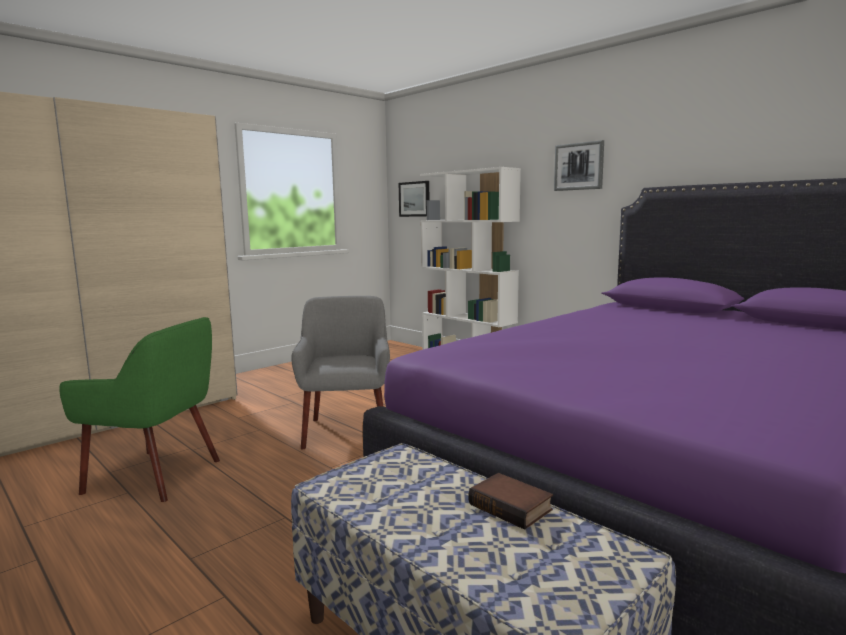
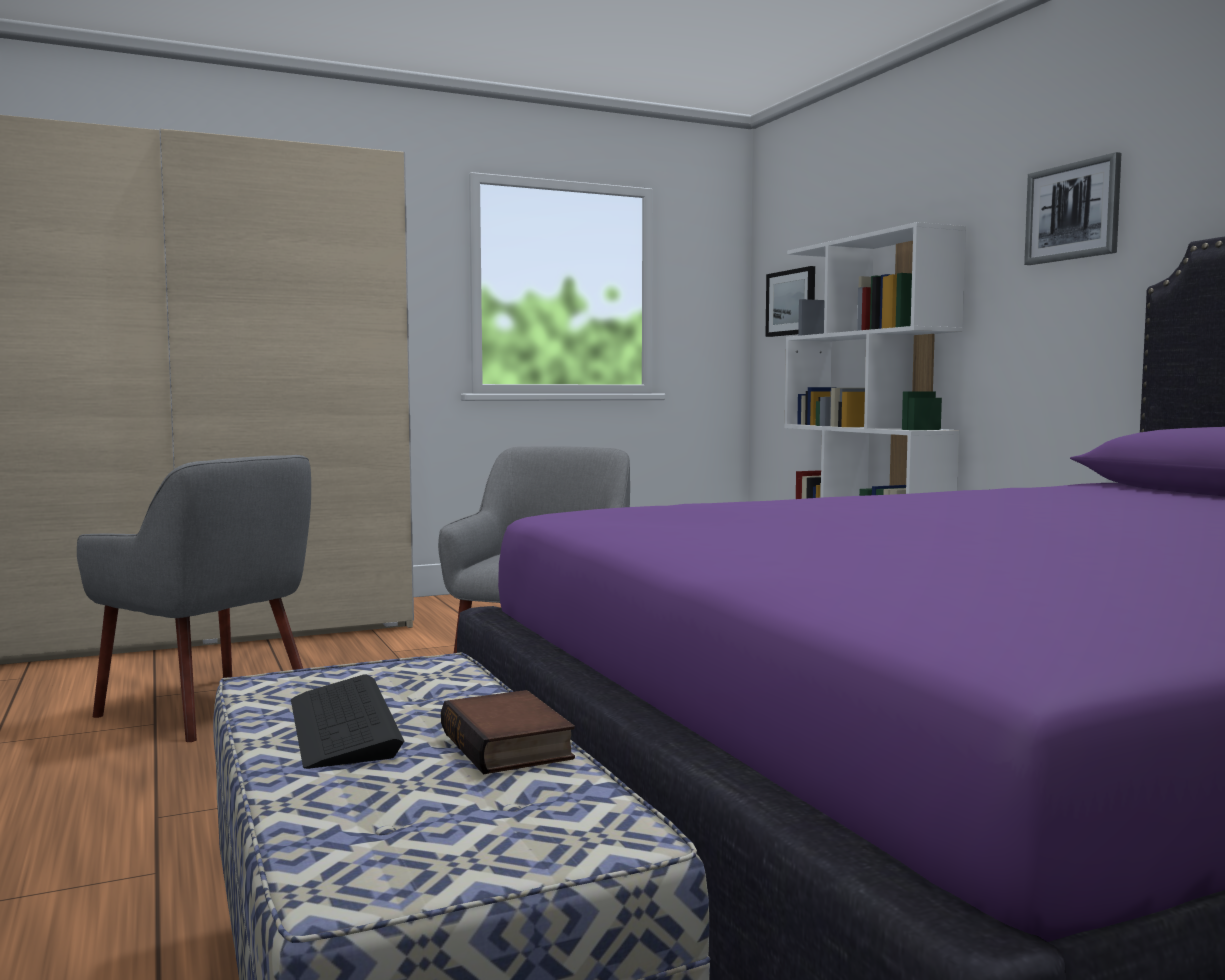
camera: 20 degrees right, 5 degrees down
(156, 475) = (209, 709): green armchair -> grey armchair
(411, 509) = (343, 725): none -> keyboard

